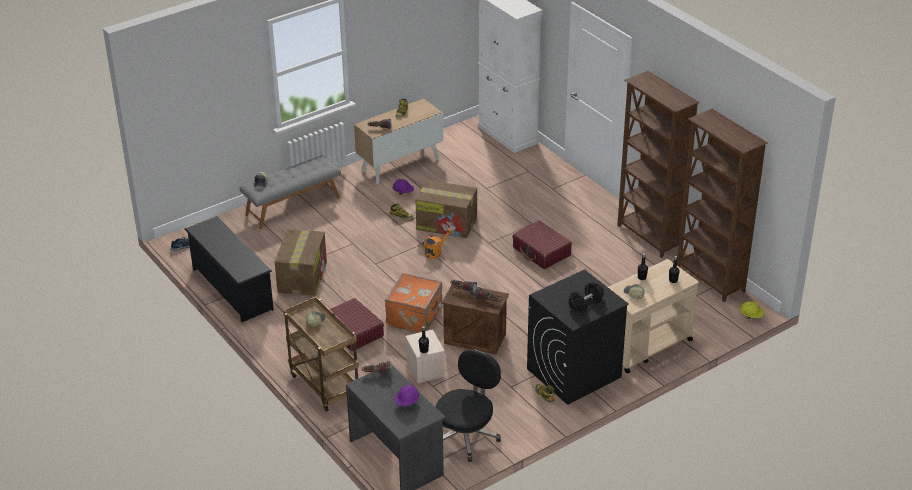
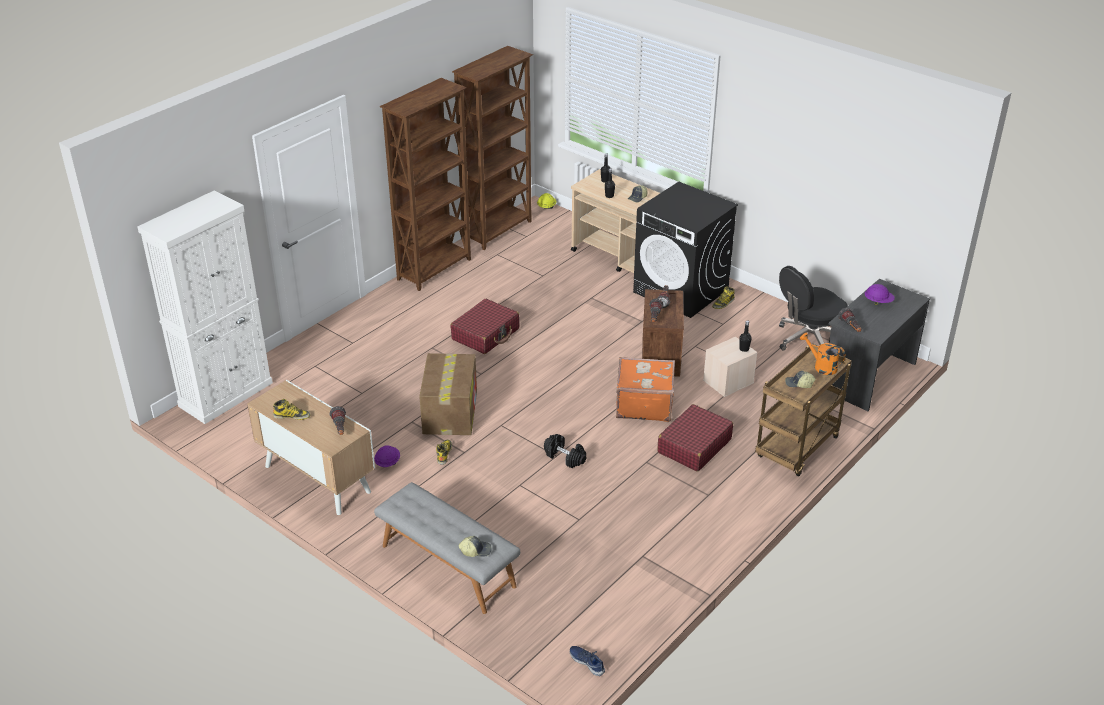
camera: 105 degrees left, 0 degrees up
(232, 289) = (664, 577): black shoe rack -> none
(302, 276) = (608, 514): cardboard box -> none
(435, 252) = (514, 411): orange watering can -> orange watering can (821, 366)
(466, 435) = (808, 339): black office chair -> black office chair turned 45 degrees counterclockwise
(585, 303) = (692, 201): black dumbbell -> black dumbbell (565, 457)

